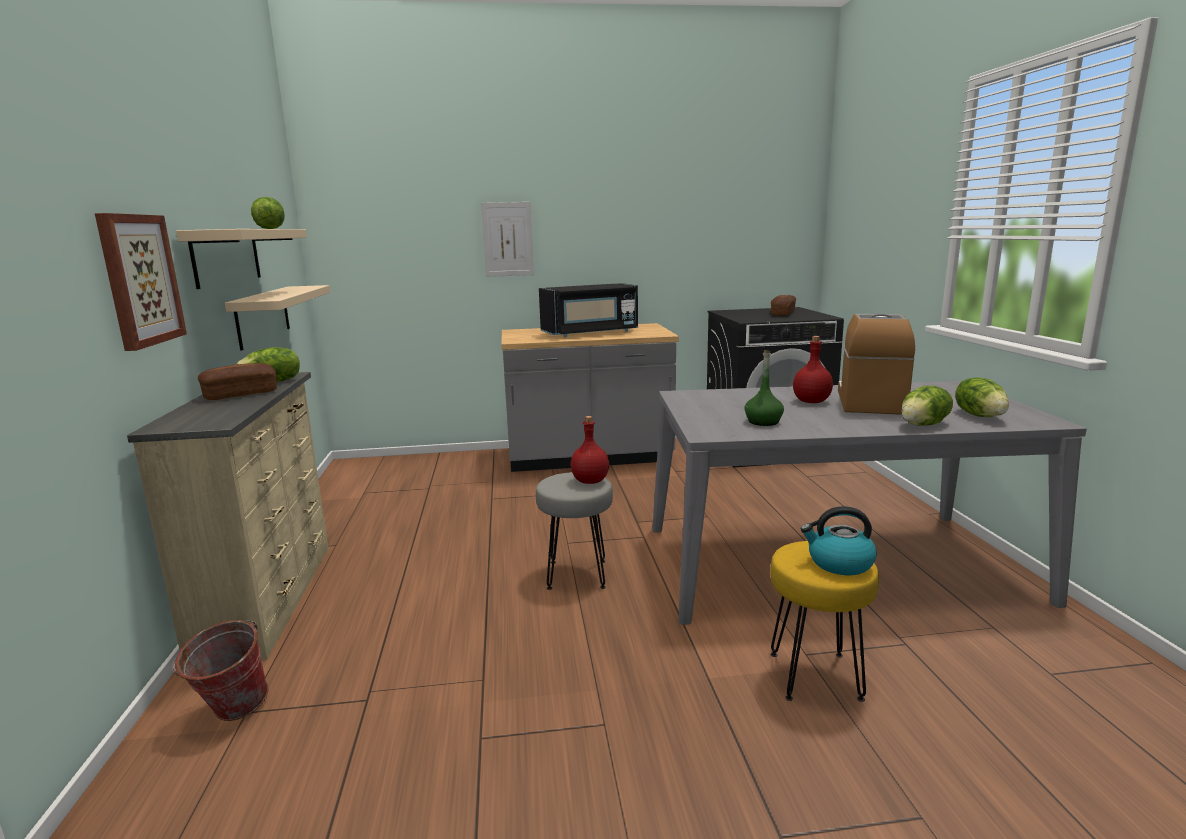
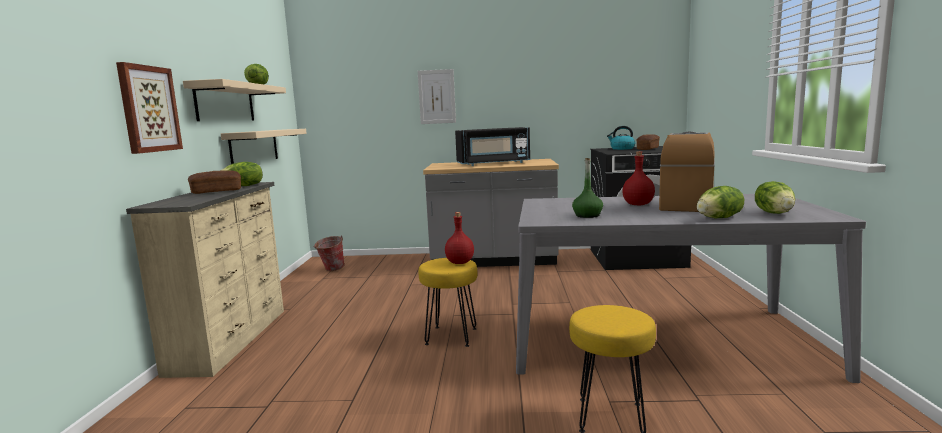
camera: 10 degrees right, 5 degrees down
(230, 712) = (175, 407): bucket -> bucket (331, 270)
(576, 574) = (451, 336): grey stool -> yellow stool
(839, 563) = (622, 319): kettle -> kettle (622, 149)

